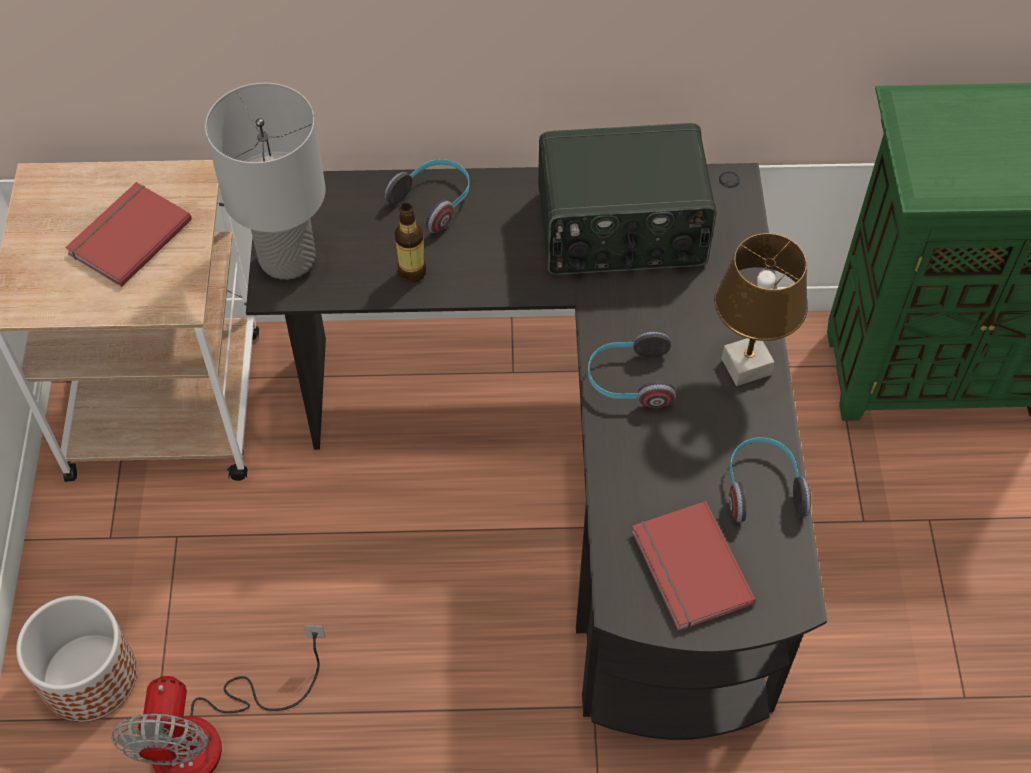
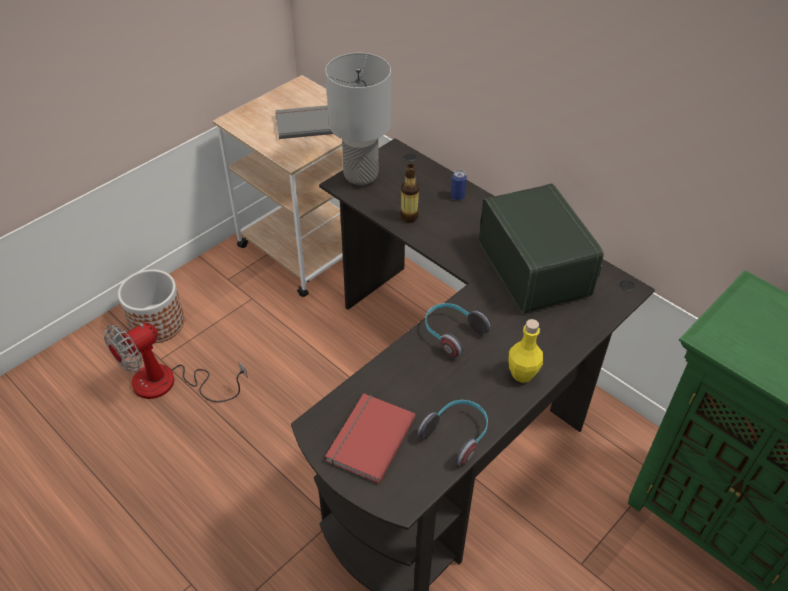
camera: 45 degrees right, 10 degrees down
(127, 236) = (306, 123): red book -> grey book
(434, 201) = (457, 196): headphones -> can
(621, 230) = (535, 268): radio -> radio turned 150 degrees counterclockwise
(745, 367) = (522, 374): brown table lamp -> yellow bottle

